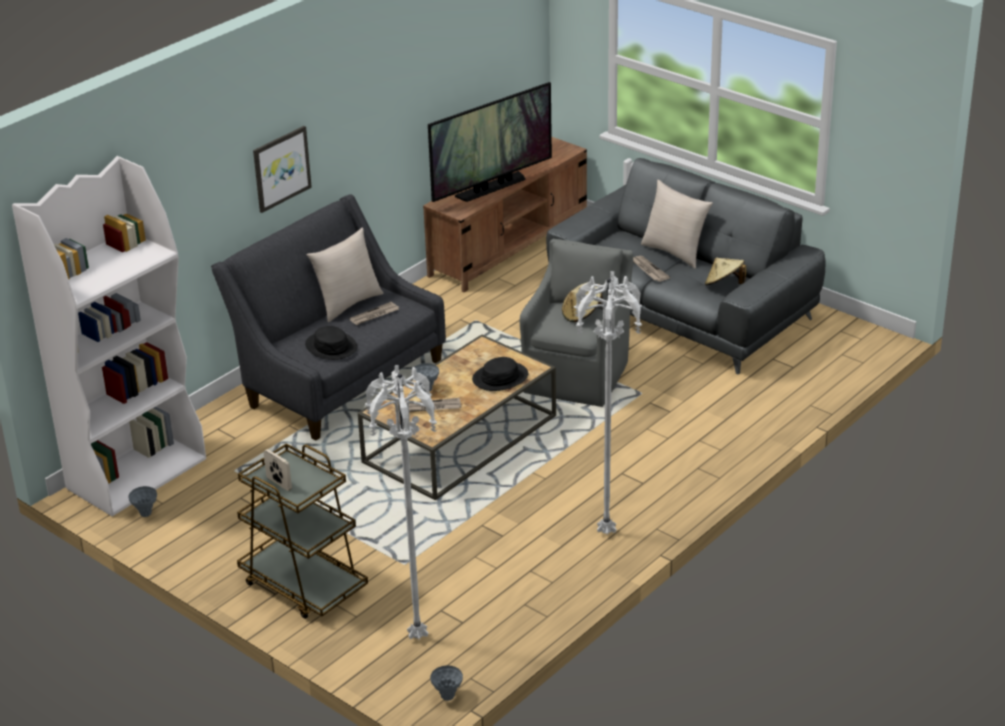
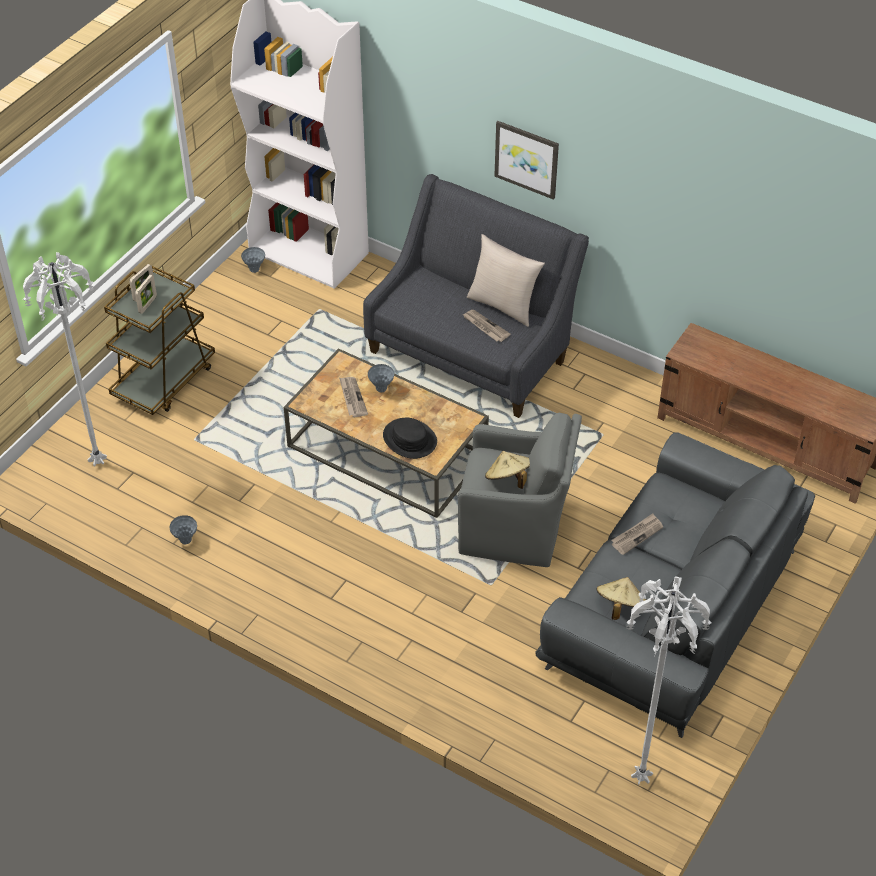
camera: 80 degrees right, 15 degrees up
(299, 481) = (147, 305): none -> picture frame
(331, 346) = (424, 307): black hat -> none
(447, 696) = (24, 491): grey vase -> grey vase (185, 540)
(491, 187) = (747, 371): television -> none
(608, 533) = (248, 577): white floor lamp -> white floor lamp (640, 780)
(675, 252) = (685, 556): beige pillow -> none

